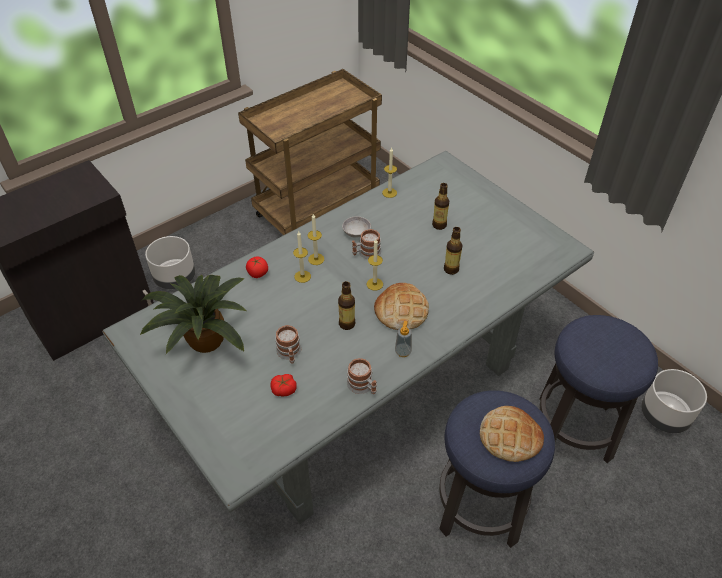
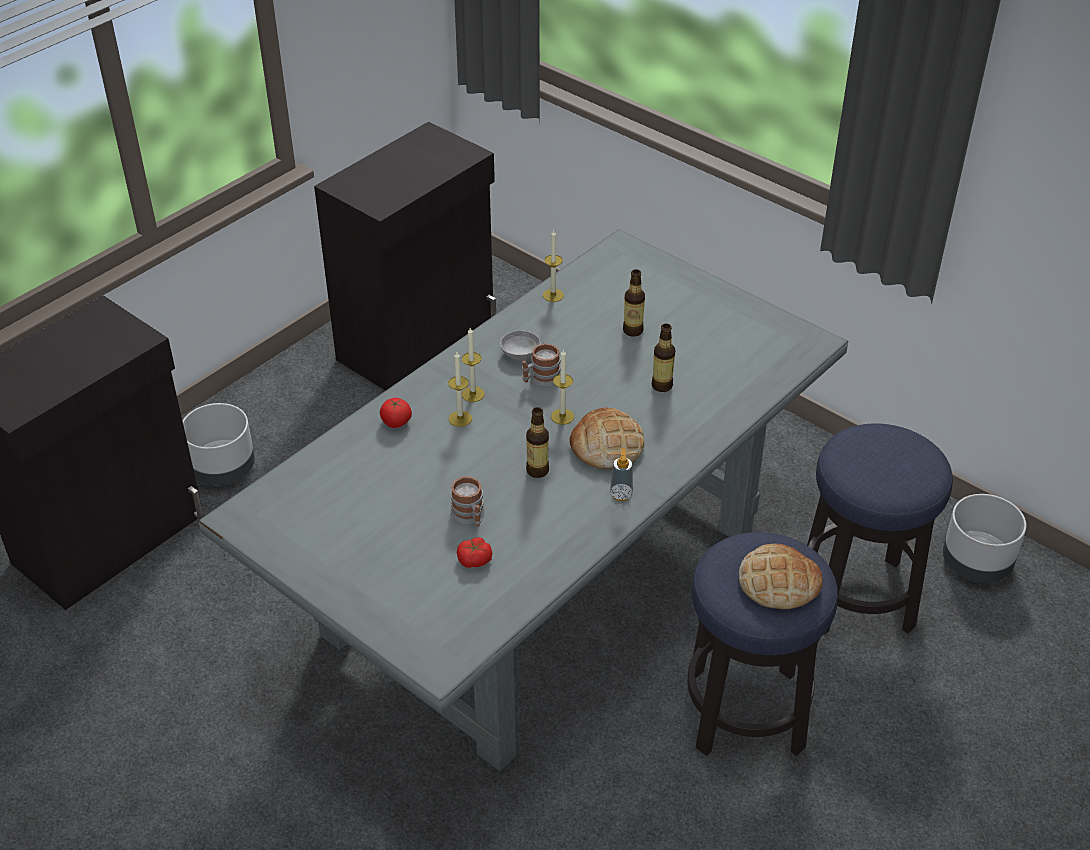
camera: 10 degrees left, 5 degrees down
(203, 340) = (345, 515): potted plant -> none
(317, 208) = (419, 341): brown cart -> black cabinet
(363, 386) = (578, 542): mug -> none

